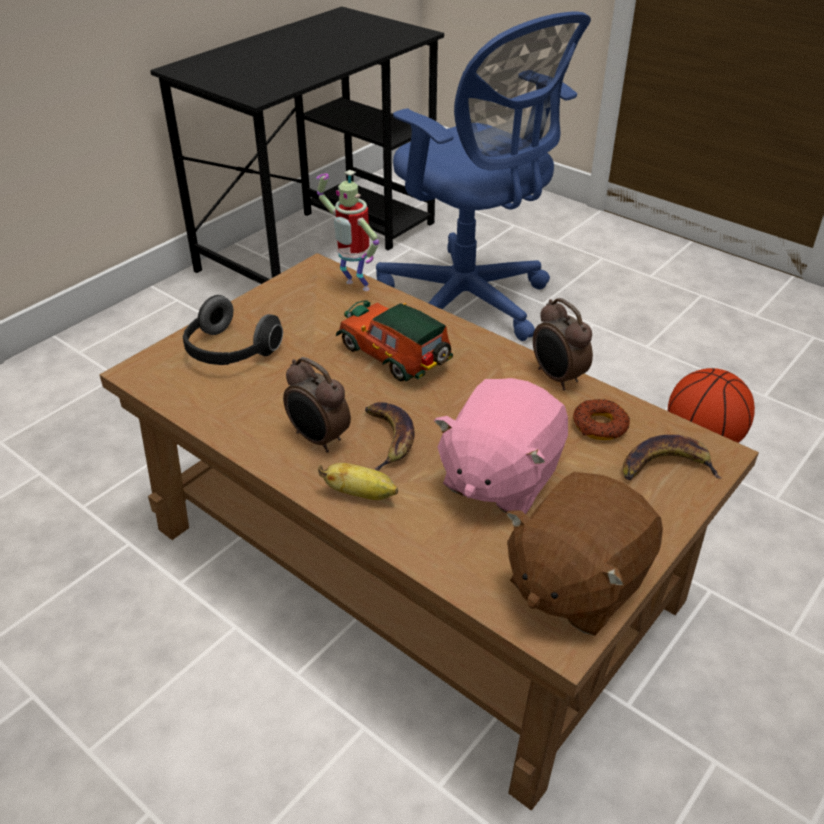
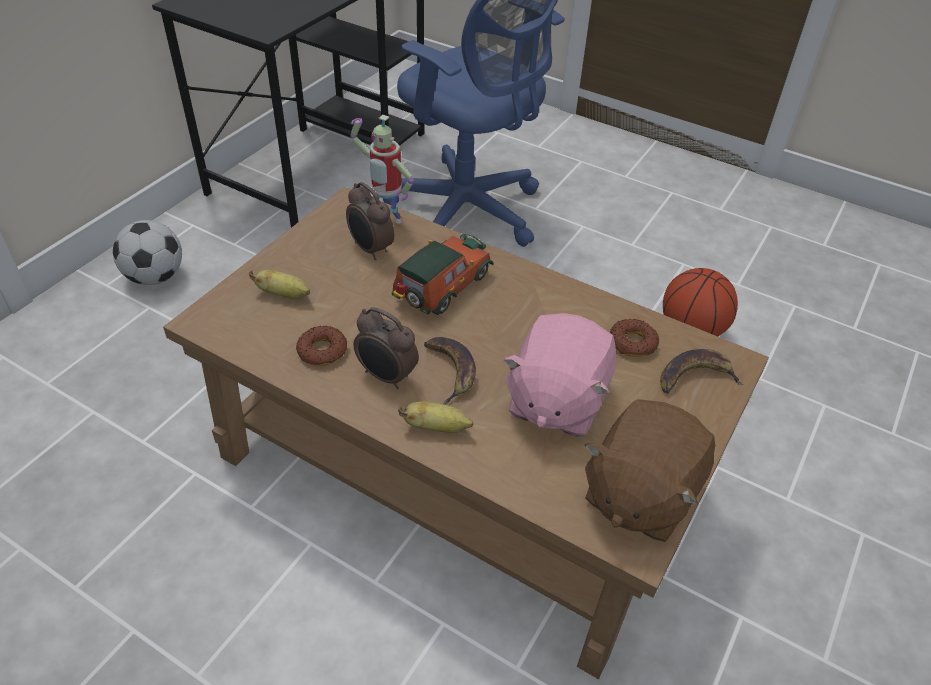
camera: 10 degrees left, 5 degrees up
(129, 347) = (155, 277): none -> football
(229, 352) = (284, 295): headphones -> banana
(256, 409) = (322, 351): none -> donut
(396, 357) = (440, 289): toy car -> toy car turned 90 degrees clockwise
(557, 378) = (587, 299): alarm clock -> alarm clock (370, 249)

